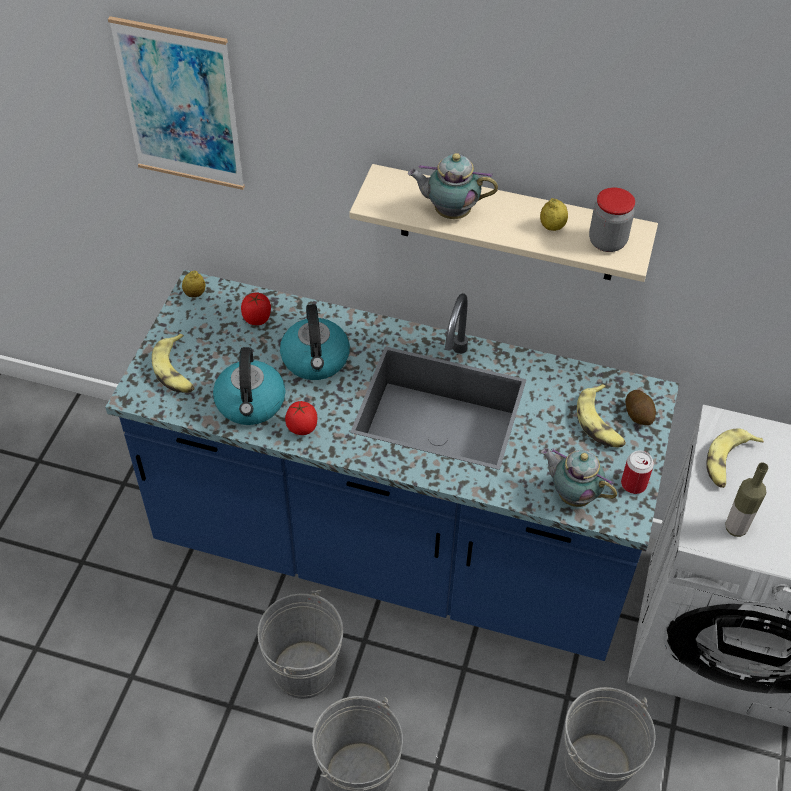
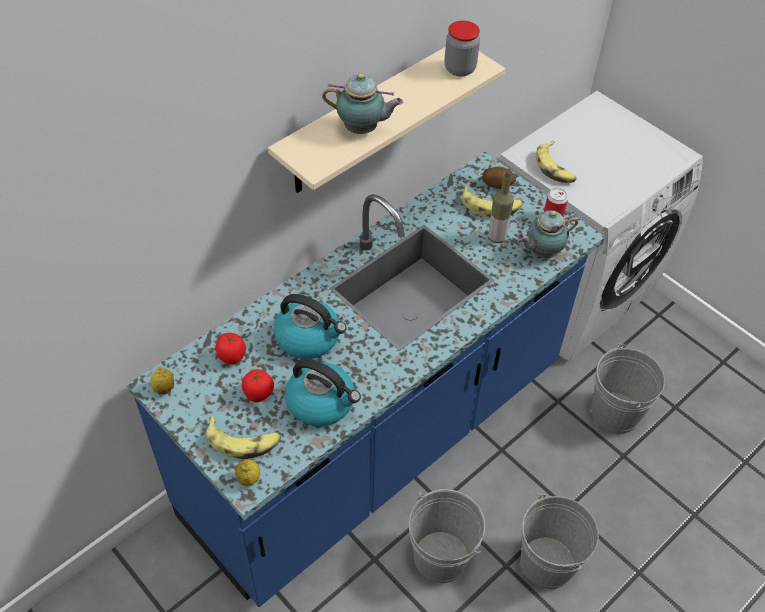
camera: 60 degrees left, 0 degrees up
(180, 105) = (94, 225): picture -> none
(302, 428) = (373, 380): tomato -> tomato (259, 394)
(449, 212) = (363, 129): teapot -> teapot turned 120 degrees counterclockwise
(552, 227) = (423, 87): lemon -> lemon (249, 479)
(735, 528) = (607, 193): bottle -> bottle (496, 237)

